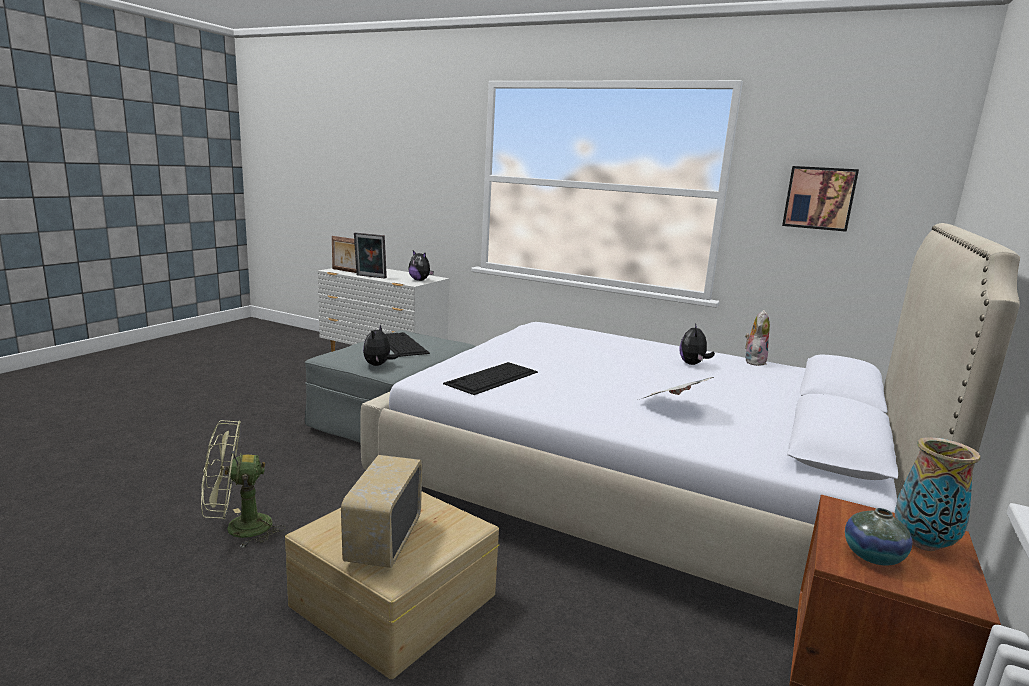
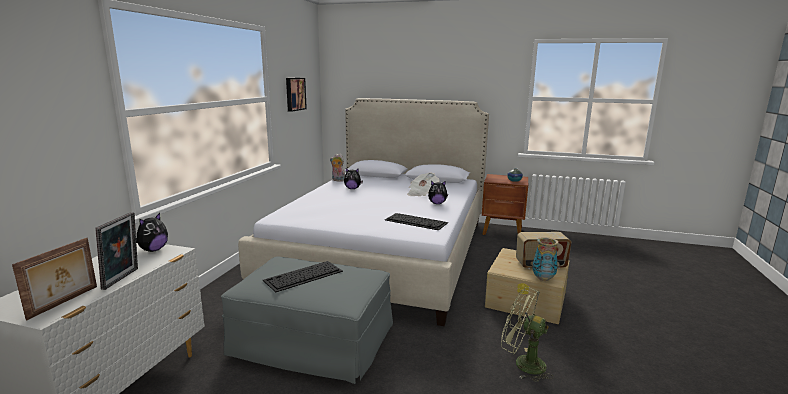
camera: 100 degrees left, 0 degrees up
(238, 529) = (523, 363): green fan -> green fan turned 150 degrees clockwise
(378, 365) = (365, 277): plush toy -> plush toy (437, 203)
(922, 544) = (501, 177): vase -> vase (543, 279)

